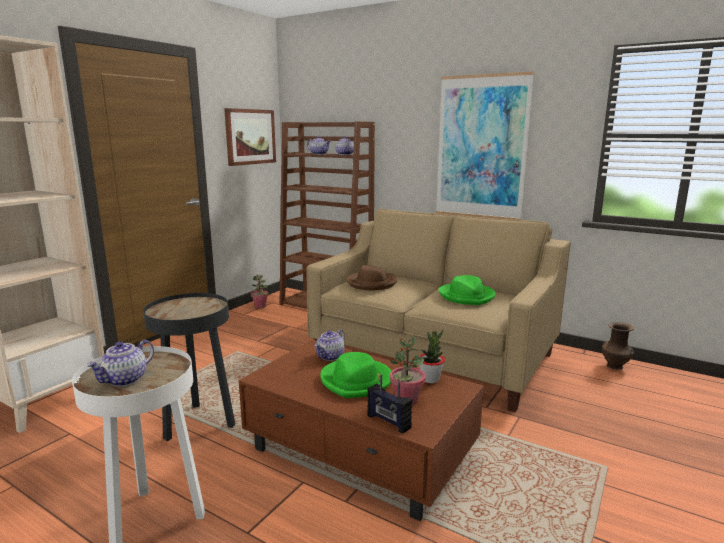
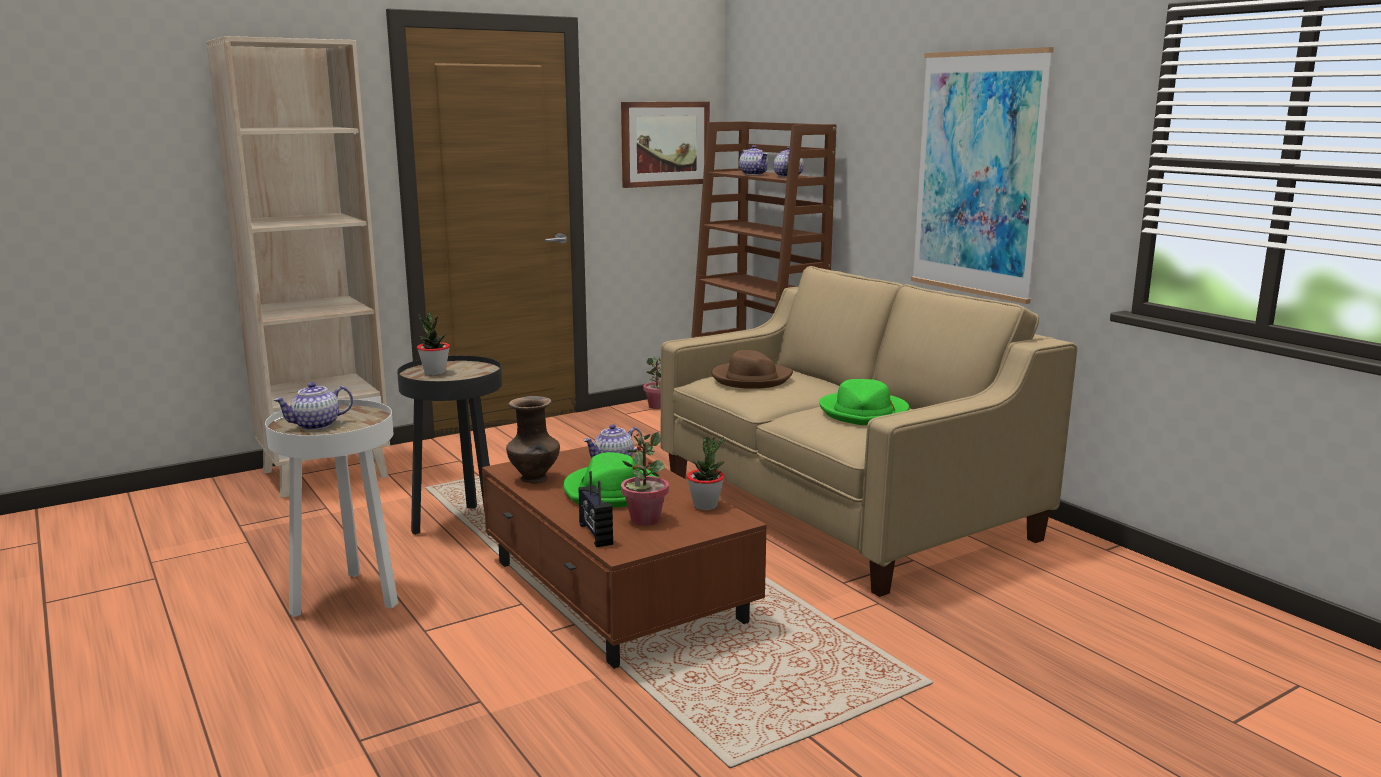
camera: 25 degrees right, 0 degrees up
(175, 311) = (435, 373): none -> potted plant
(615, 367) = (1139, 577): brown vase -> brown vase (534, 479)

